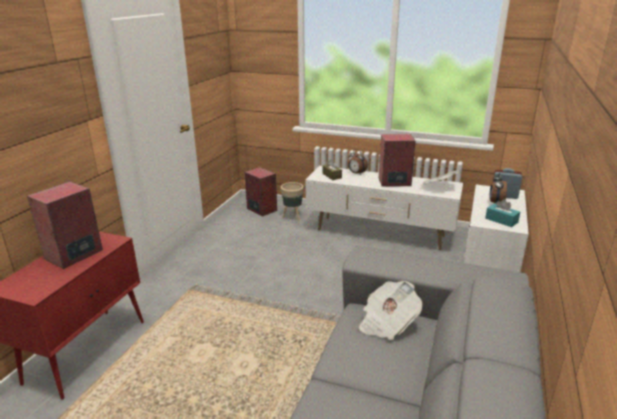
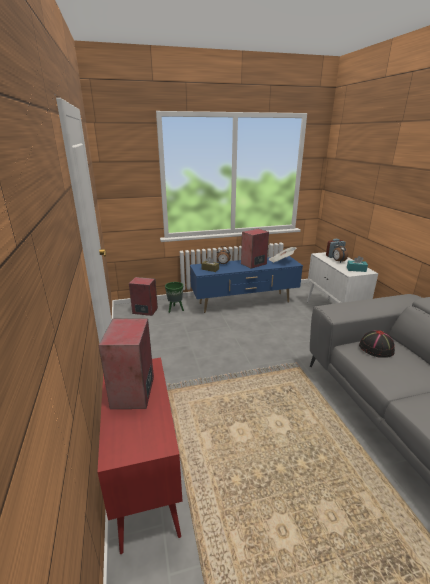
camera: 35 degrees left, 0 degrees up
(293, 217) = (175, 309): beige planter -> green planter
(380, 233) = (245, 303): white tv stand -> blue tv stand
(387, 323) = (376, 348): newspaper -> black hat

